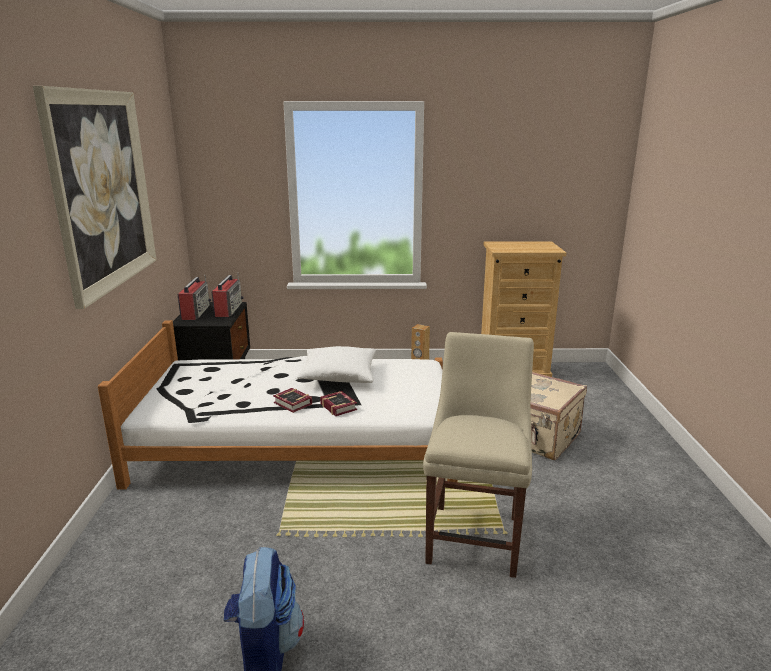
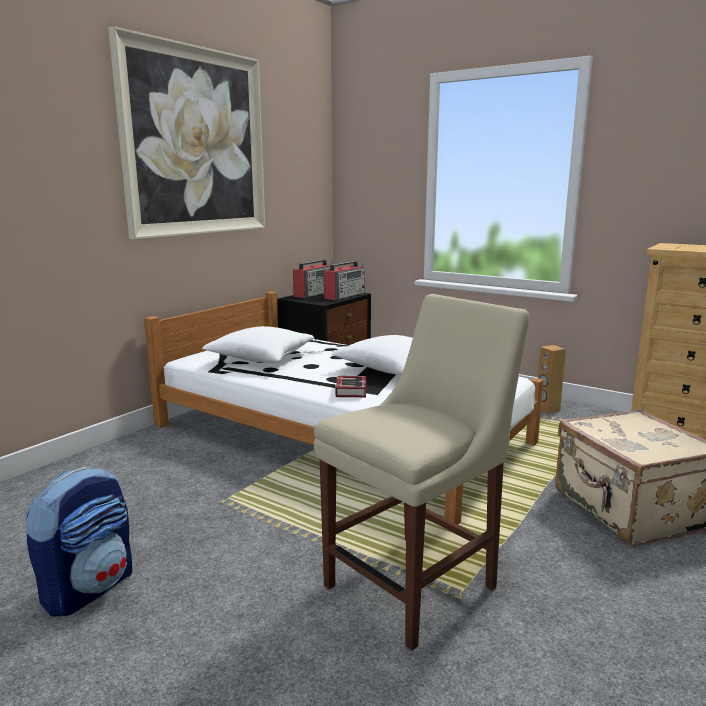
camera: 35 degrees right, 5 degrees down
(217, 394) = (260, 358): none -> white pillow
(293, 404) = (312, 379): book -> none

